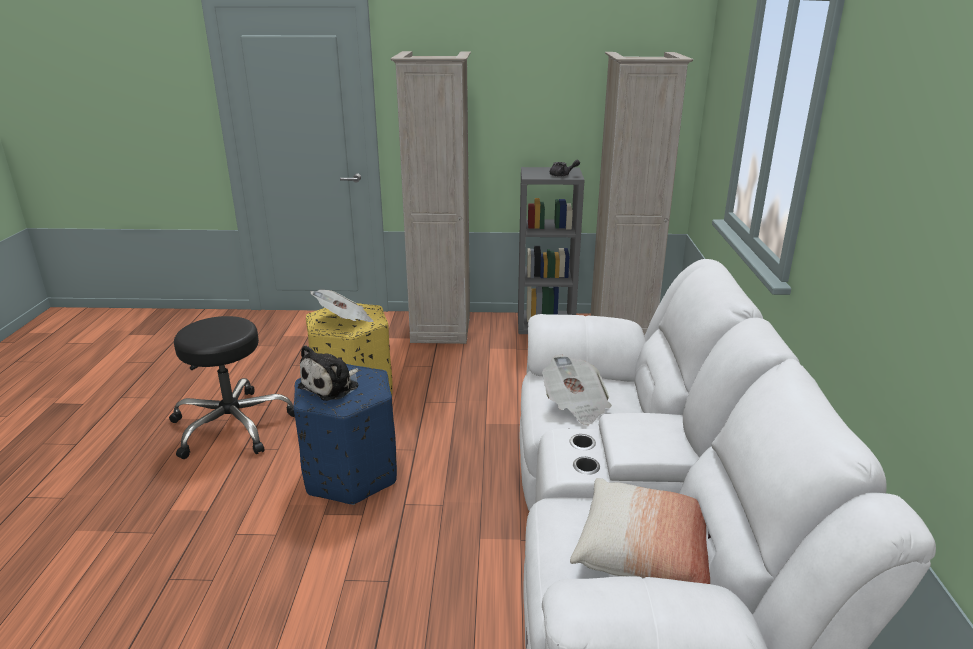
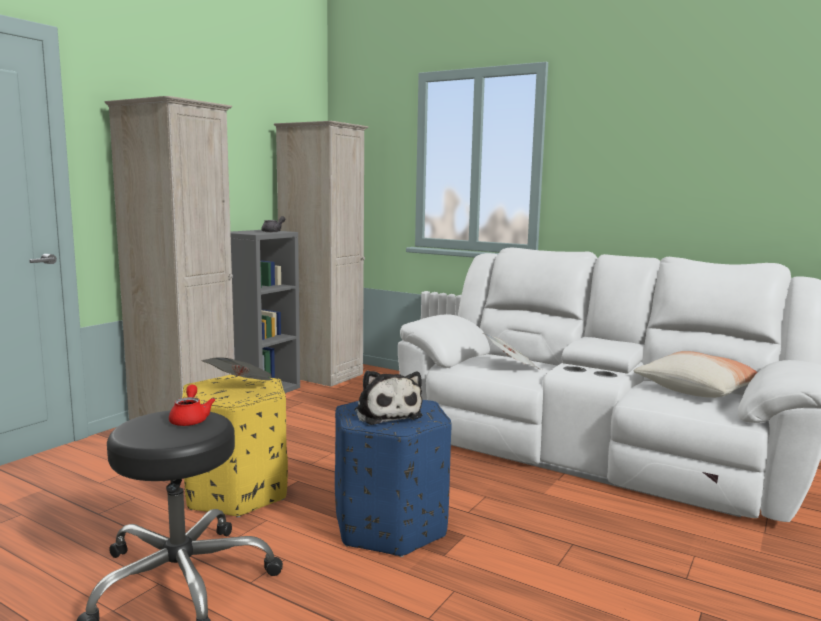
camera: 60 degrees left, 15 degrees down
(230, 330) = (190, 419): none -> red teapot

